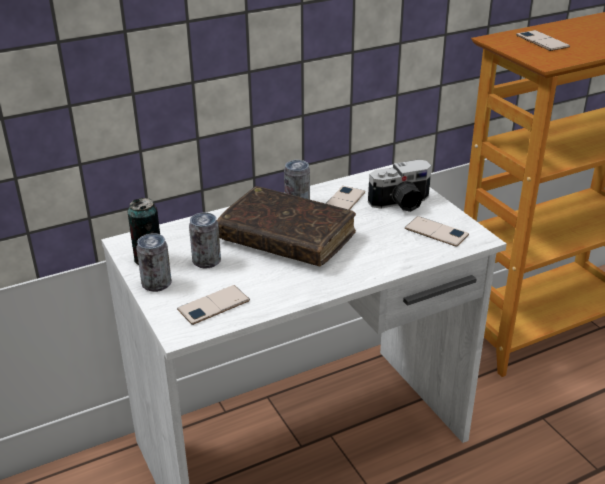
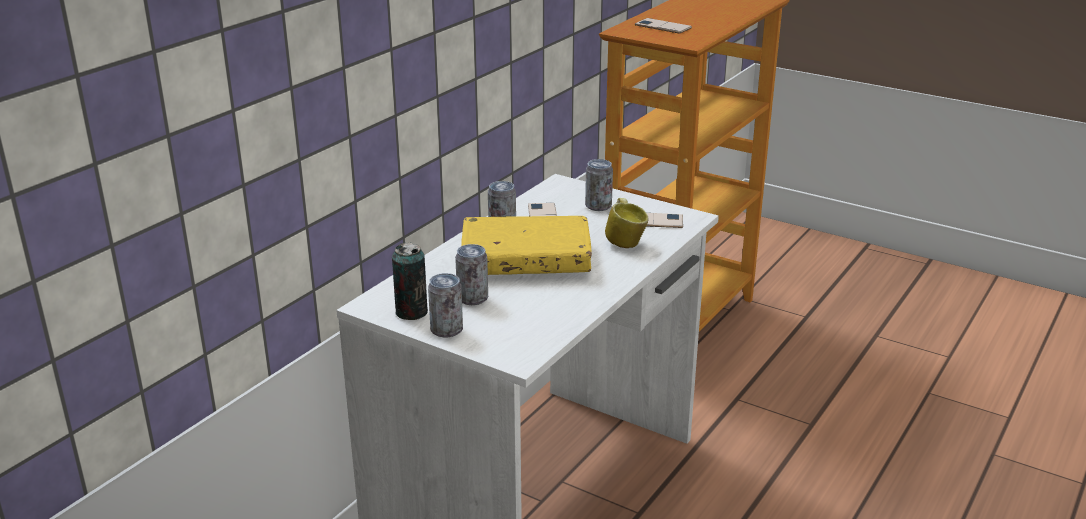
camera: 30 degrees left, 5 degrees down
(213, 305) = (524, 330): phone -> none
(286, 238) = (526, 260): brown book -> yellow book
(389, 245) = (625, 241): none -> mug
(402, 204) = (598, 206): camera -> can

